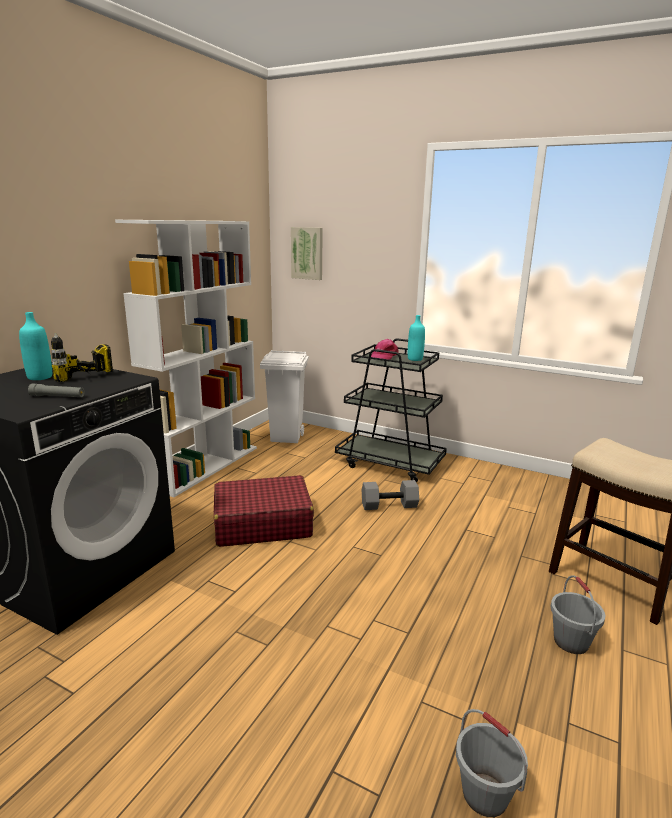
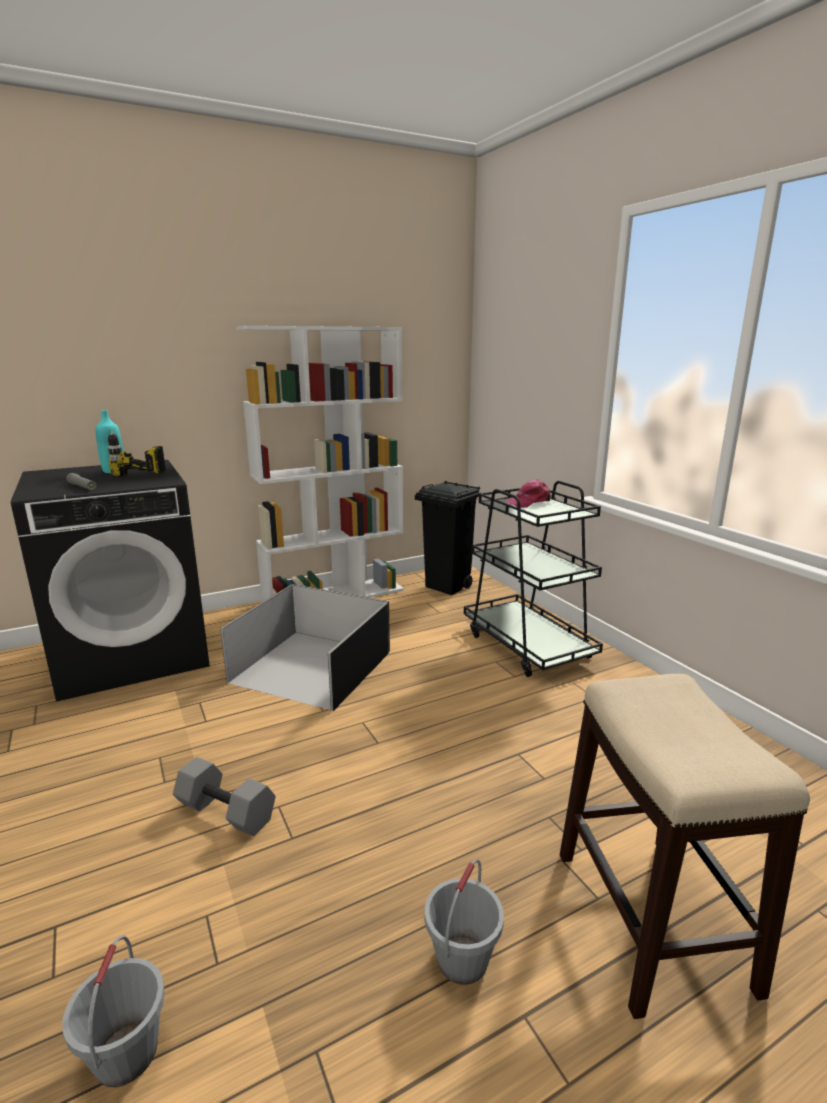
camera: 35 degrees right, 0 degrees up
(262, 523) = (310, 666): red suitcase -> black storage box
(287, 438) = (448, 587): white trash can -> black trash can
(307, 253) = (500, 366): picture -> none
(389, 505) = (462, 692): grey dumbbell -> grey dumbbell (228, 811)
(415, 359) = (563, 510): turquoise bottle -> none

